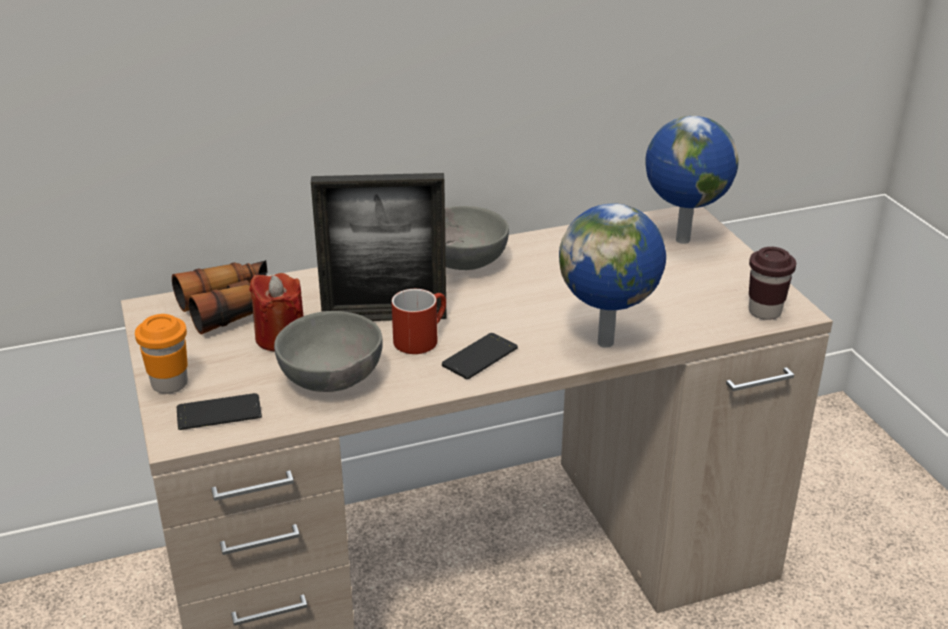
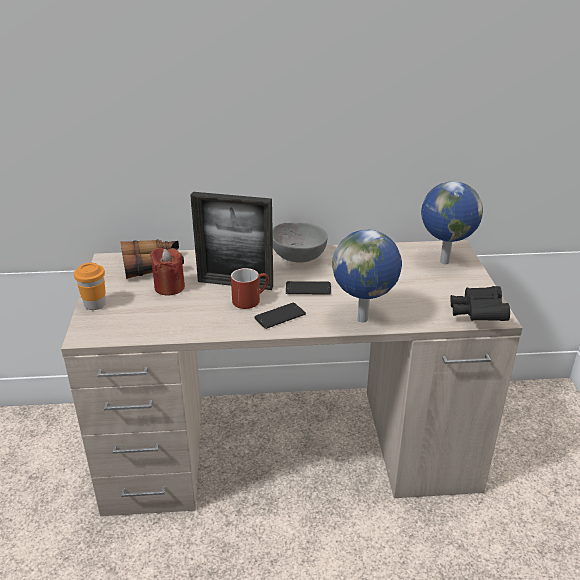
camera: 15 degrees right, 0 degrees up
(219, 413) = (113, 326): phone -> phone (308, 289)
(332, 381) = (185, 317): grey bowl -> none
(764, 312) = (477, 315): brown cup -> black binoculars

